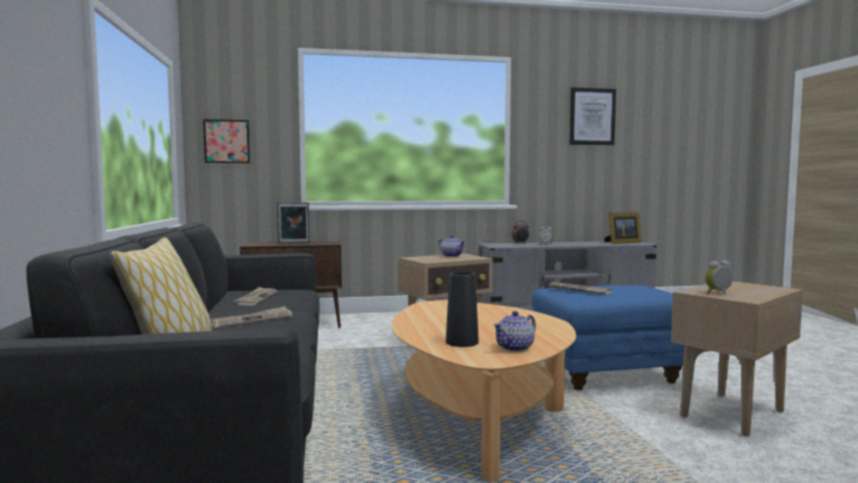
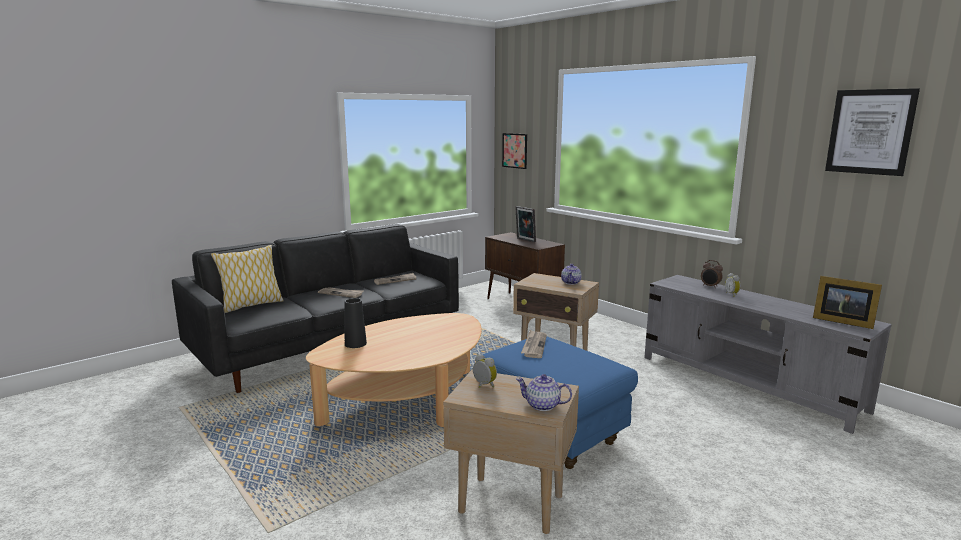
camera: 60 degrees right, 10 degrees up
(515, 348) = (353, 358): teapot -> teapot (543, 405)

